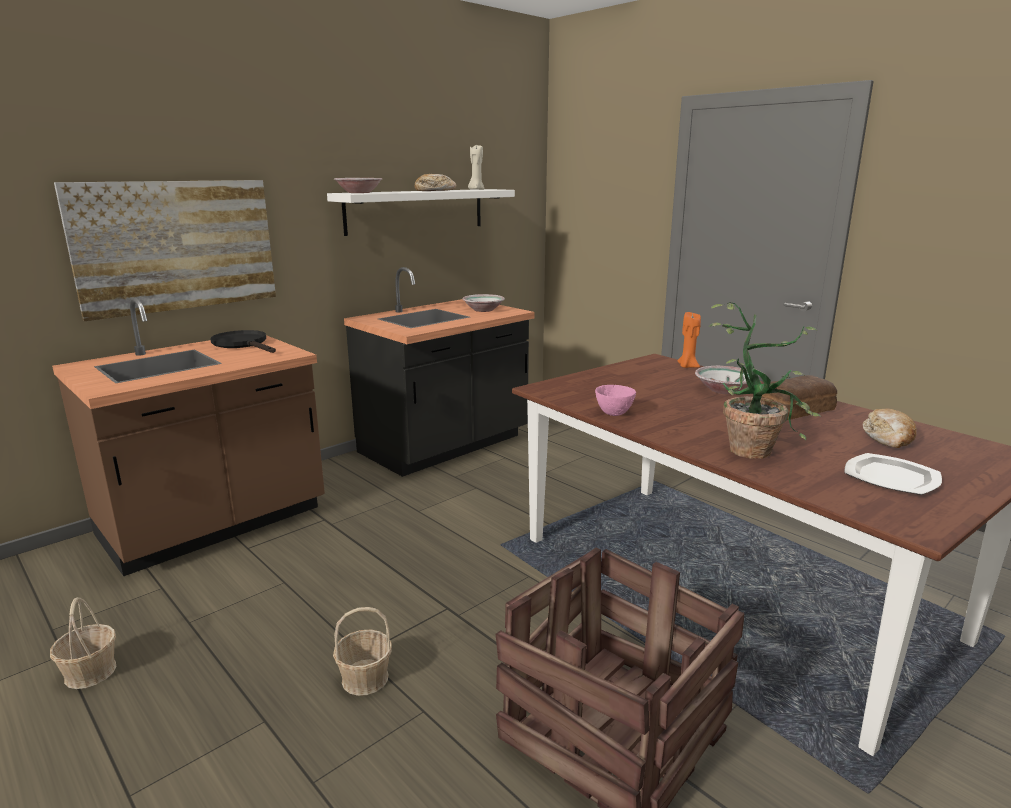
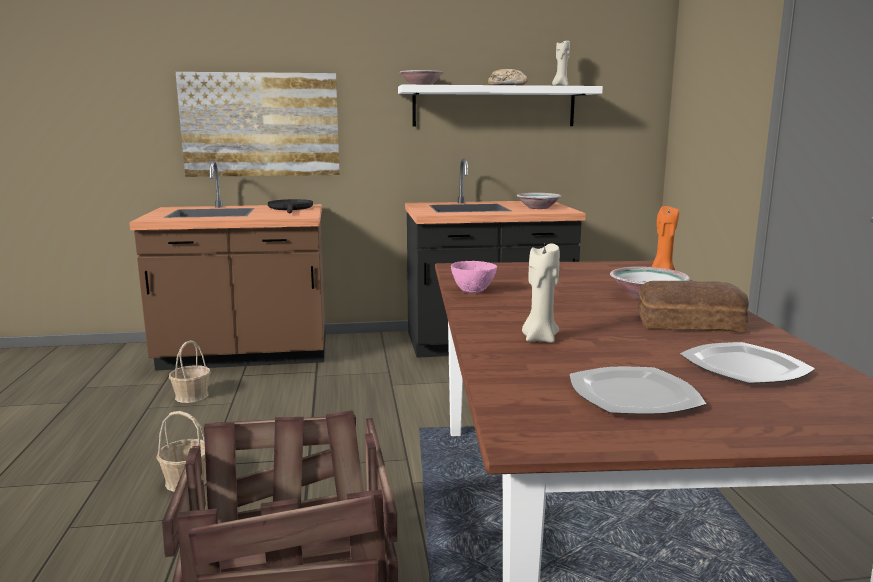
camera: 35 degrees right, 5 degrees down
(90, 672) = (65, 416): basket -> basket (191, 396)
(754, 447) = (539, 339): potted plant -> beige candle
(888, 438) = (744, 368): bread -> plate

